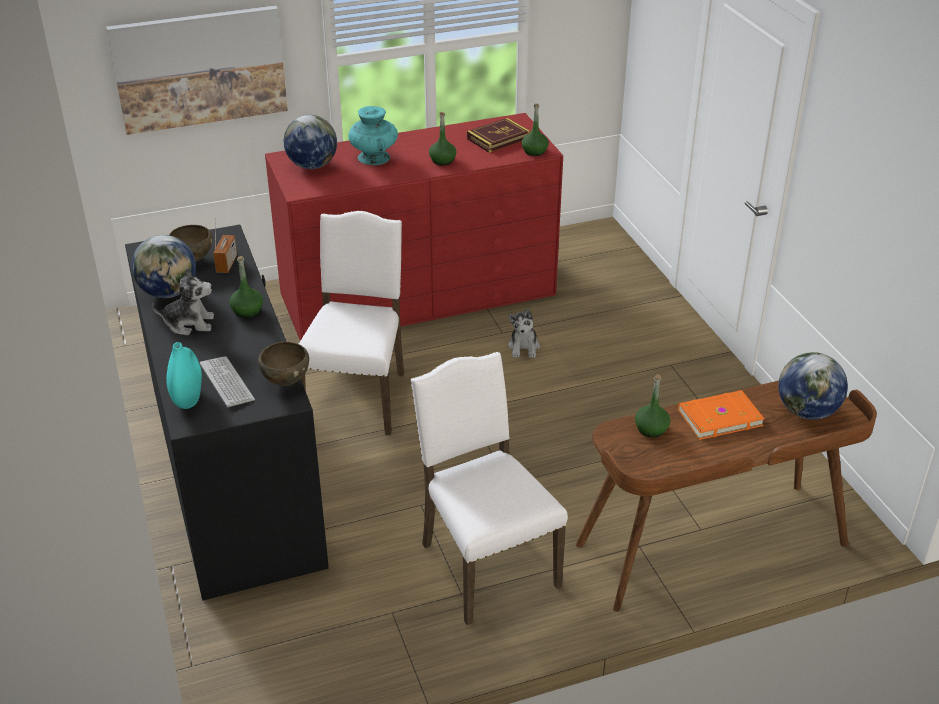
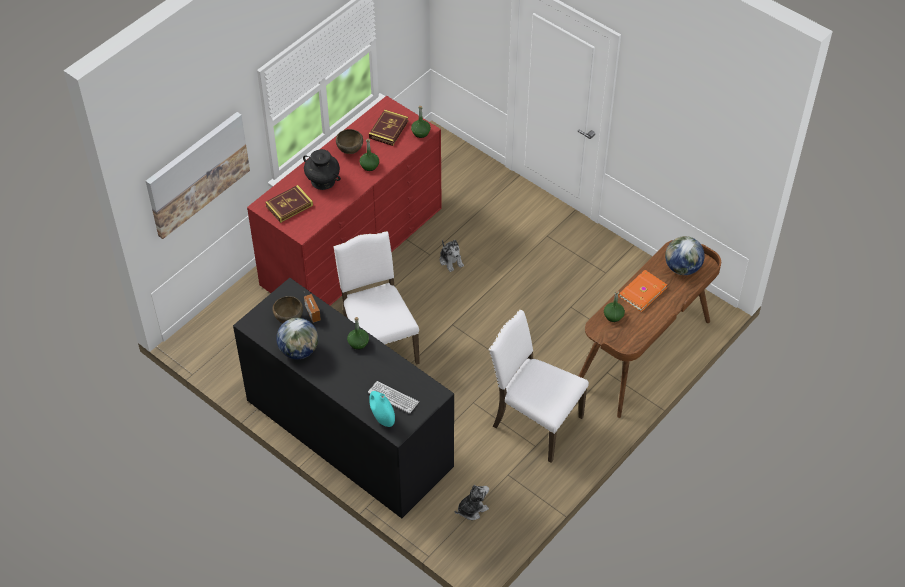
camera: 30 degrees left, 15 degrees up
(189, 323) = (333, 367): plush toy -> plush toy (472, 509)
(286, 382) = (425, 382): brown bowl -> brown bowl (349, 151)
(312, 166) = (289, 205): globe -> book
(373, 157) = (322, 181): turquoise vase -> black vase

